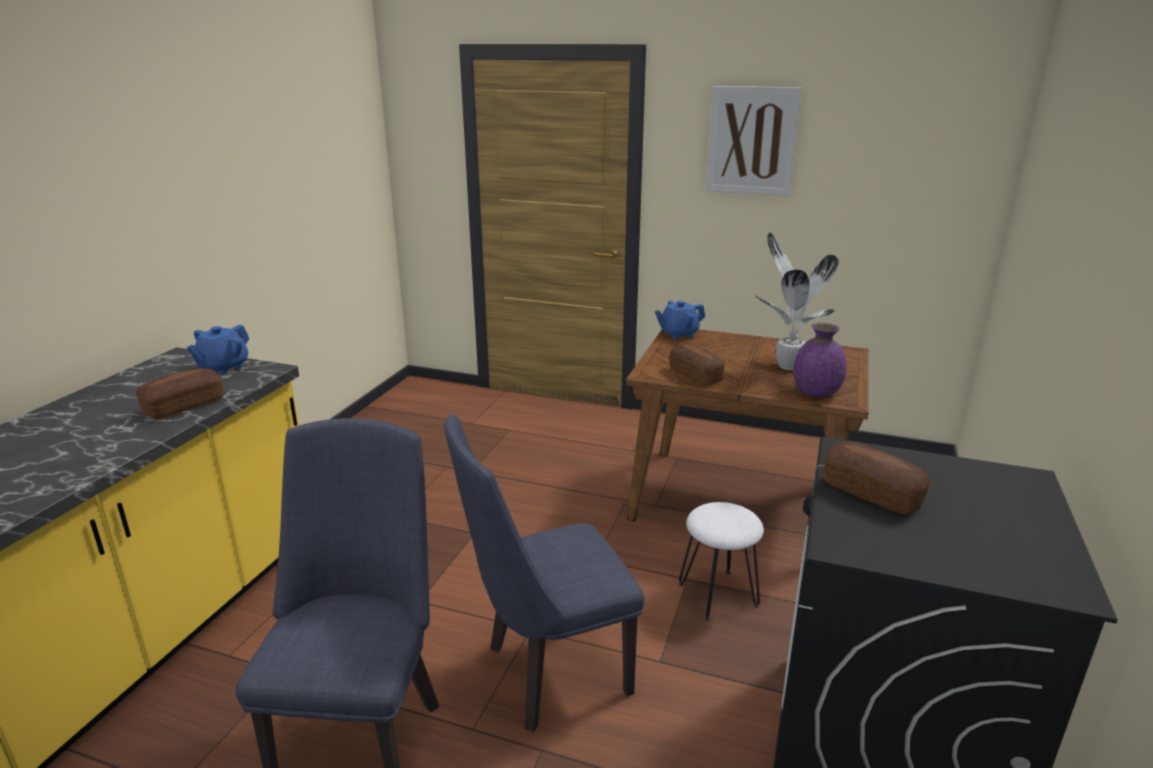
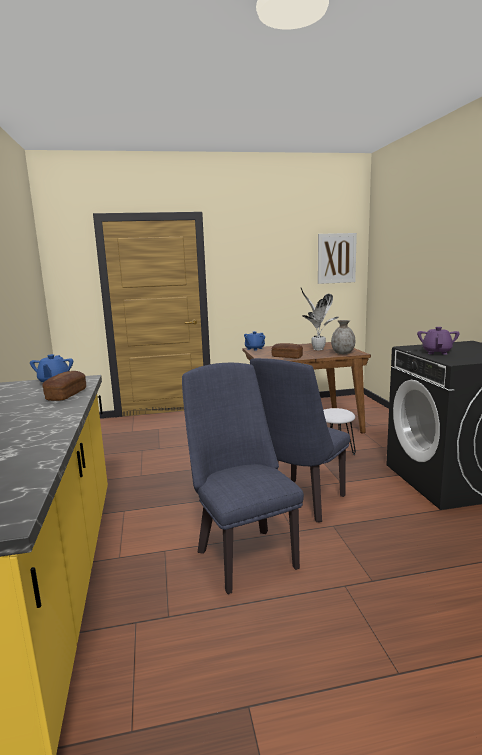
camera: 30 degrees left, 10 degrees down
(752, 141) = (259, 256): picture -> picture (336, 258)
(816, 393) = (343, 353): purple vase -> grey vase
(871, 493) = (436, 352): bread -> purple teapot

